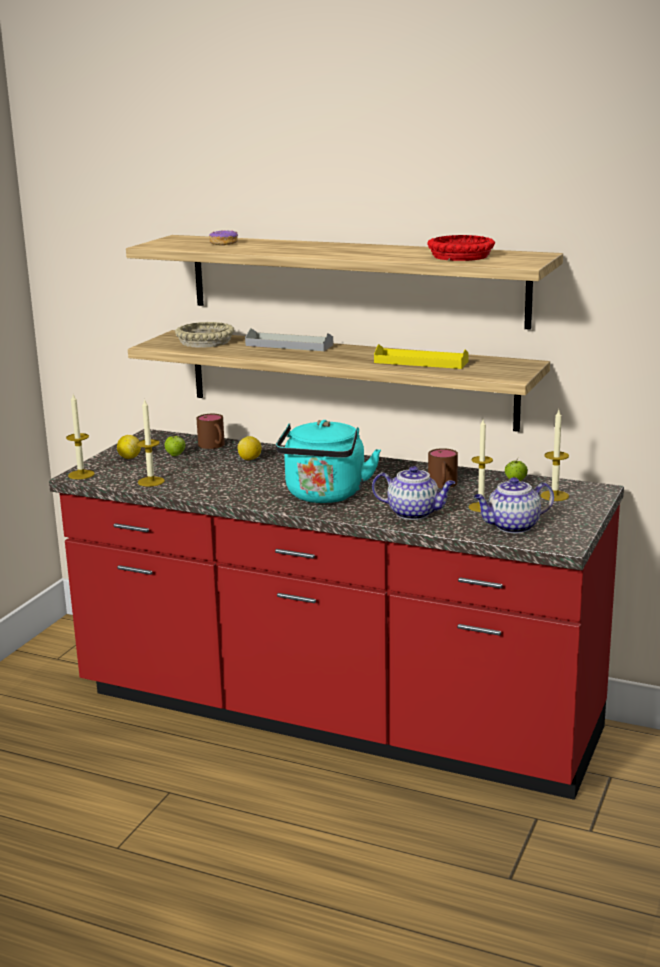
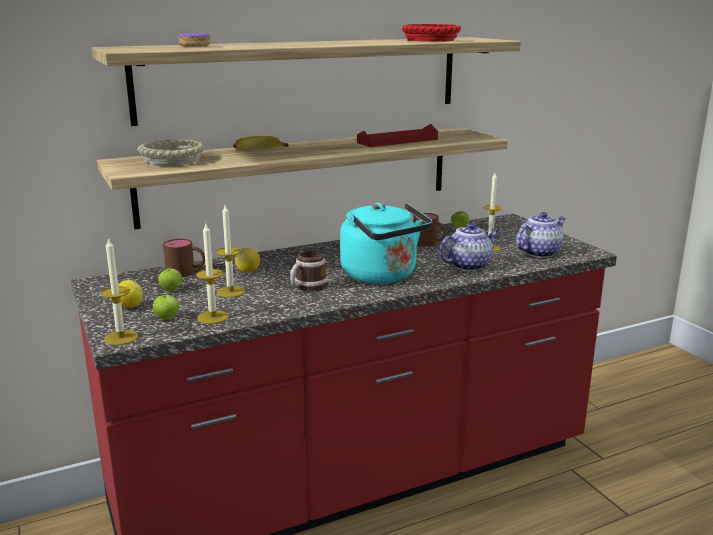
camera: 50 degrees left, 0 degrees up
(128, 472) = (167, 318): none -> apple
(253, 484) = (307, 287): none -> mug
(289, 345) = (258, 149): grey tray -> banana
(421, 362) = (397, 141): yellow tray -> red tray
(512, 527) = (539, 252): teapot -> teapot turned 150 degrees counterclockwise
(554, 496) = (502, 229): candle -> candle (230, 292)

